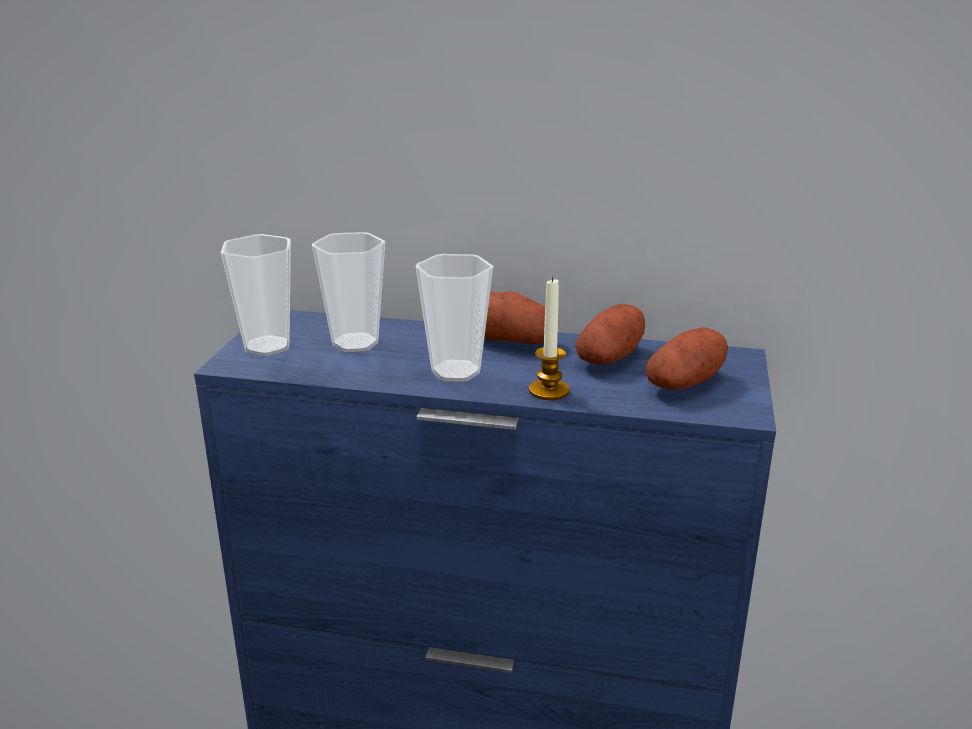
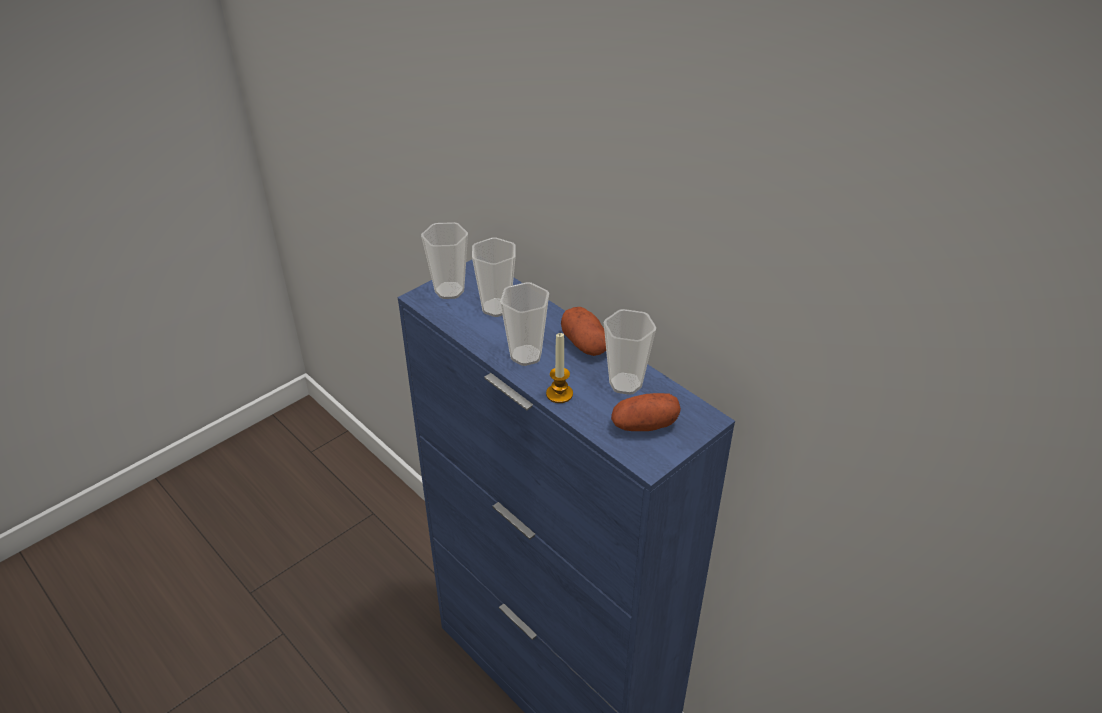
camera: 35 degrees right, 15 degrees up
(610, 357) = (625, 384): potato -> cup

